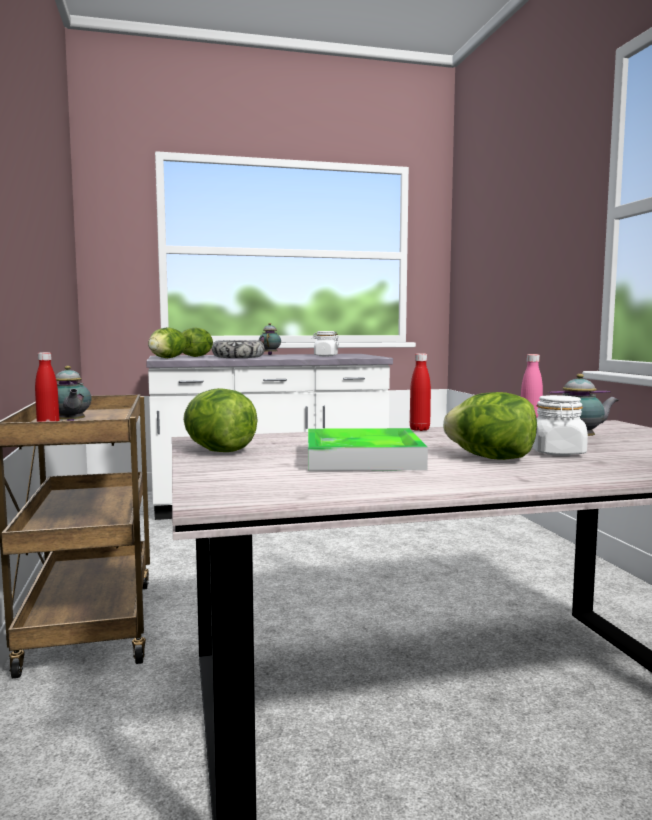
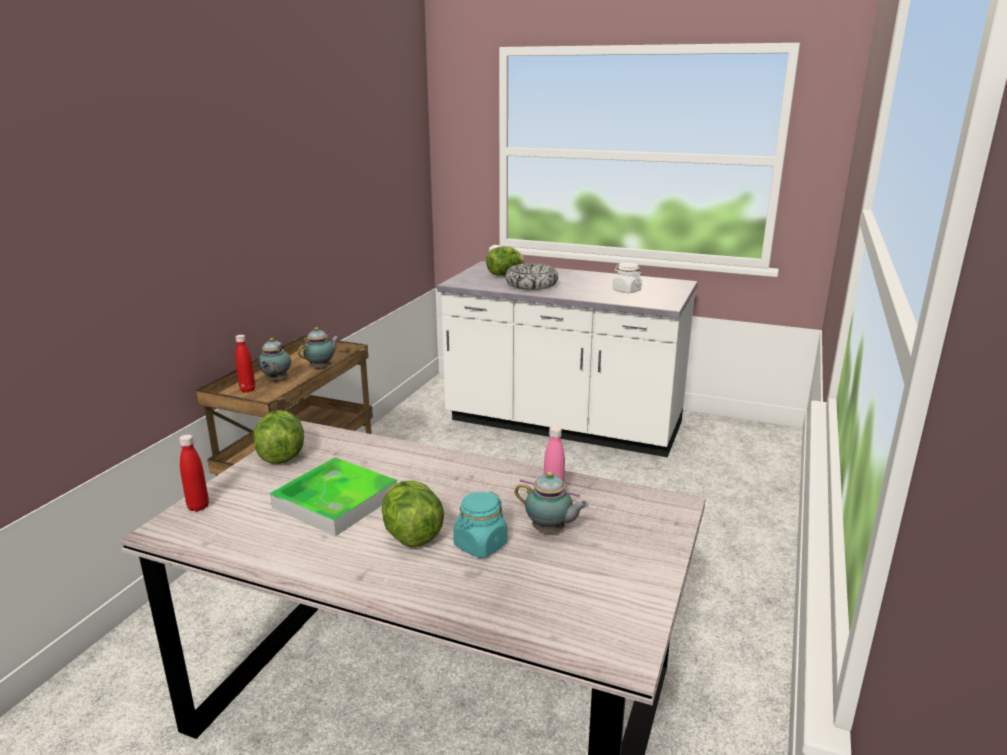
camera: 35 degrees right, 15 degrees up
(166, 358) = (466, 279): lettuce -> none
(270, 354) = (586, 275): teapot -> teapot (322, 367)
(419, 429) = (477, 461): red bottle -> red bottle (198, 507)
(557, 453) = (480, 545): white jar -> turquoise jar

